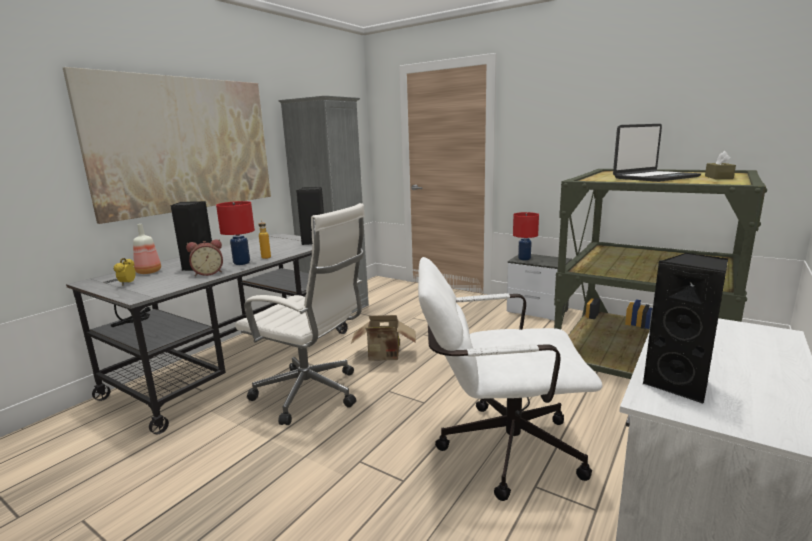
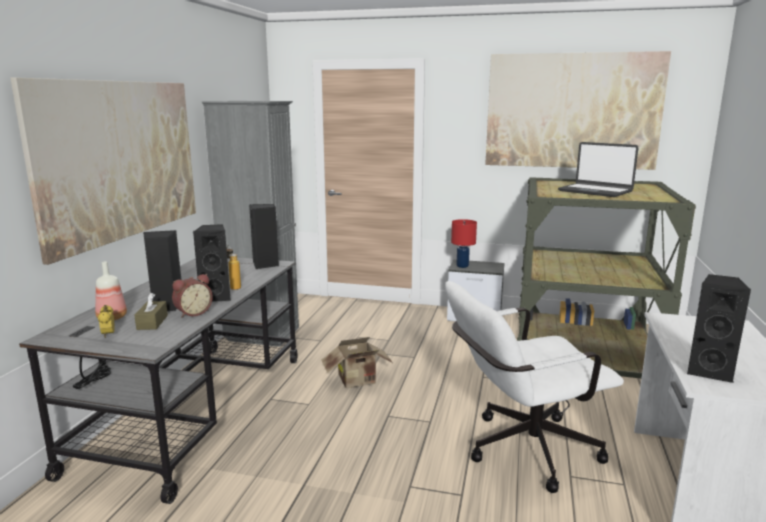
camera: 20 degrees left, 0 degrees up
(243, 263) = (217, 297): red table lamp -> black speaker
(312, 394) = (312, 432): white office chair -> none
(648, 94) = (572, 111): none -> picture
(655, 177) = (595, 191): laptop -> laptop turned 90 degrees clockwise
(718, 177) = (644, 191): brown tissue box -> brown tissue box (152, 322)

